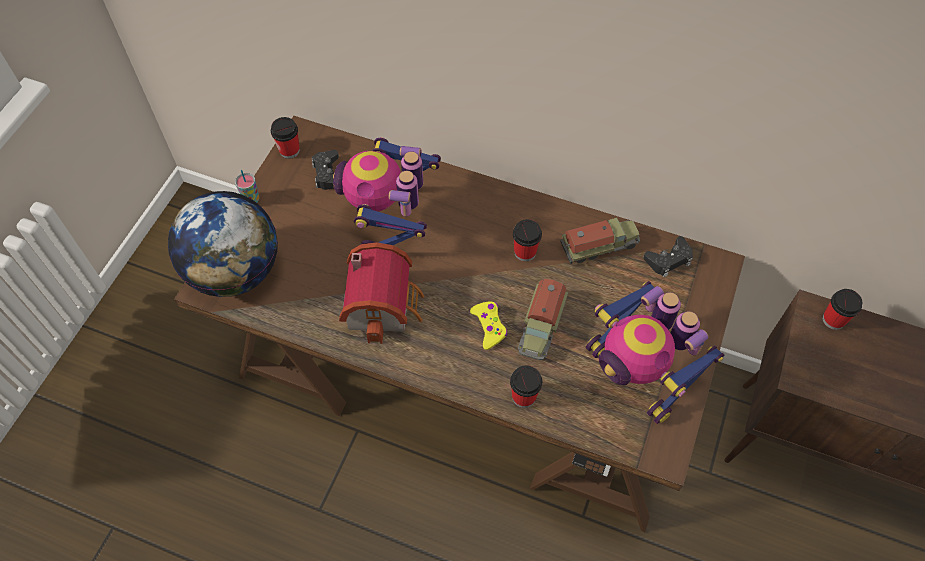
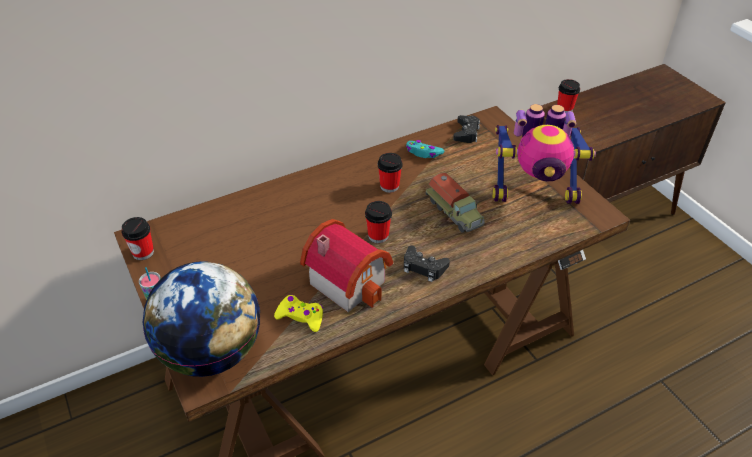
camera: 50 degrees left, 15 degrees down
(328, 174) = (195, 243): black game controller -> black game controller (423, 267)
(390, 224) = (285, 236): toy robot -> none
(489, 326) = (428, 236): yellow game controller -> yellow game controller (300, 317)
(523, 396) = (500, 252): cup -> cup (378, 236)
(599, 246) = (423, 153): toy truck -> turquoise game controller

